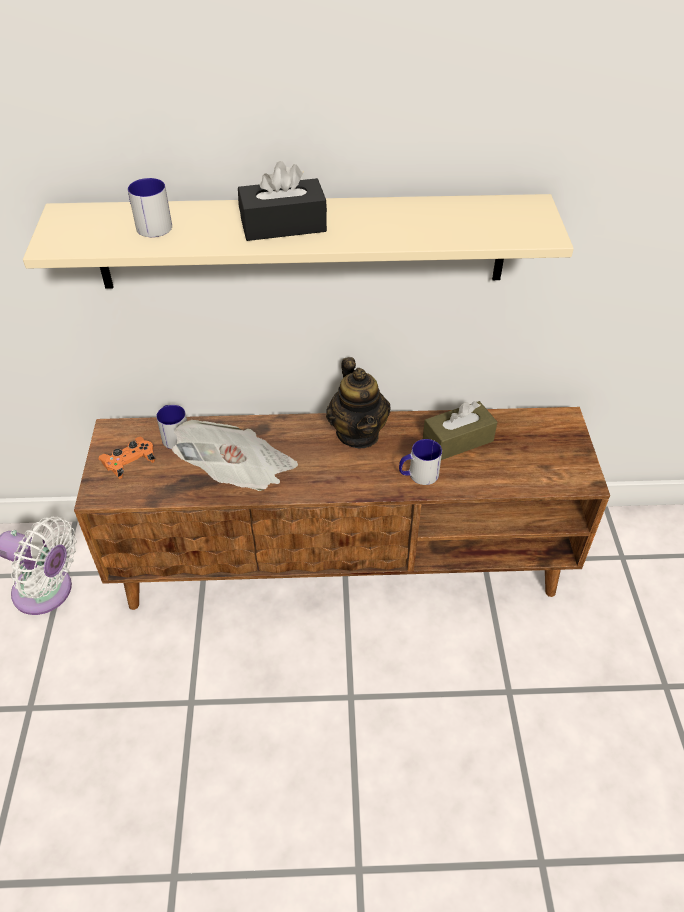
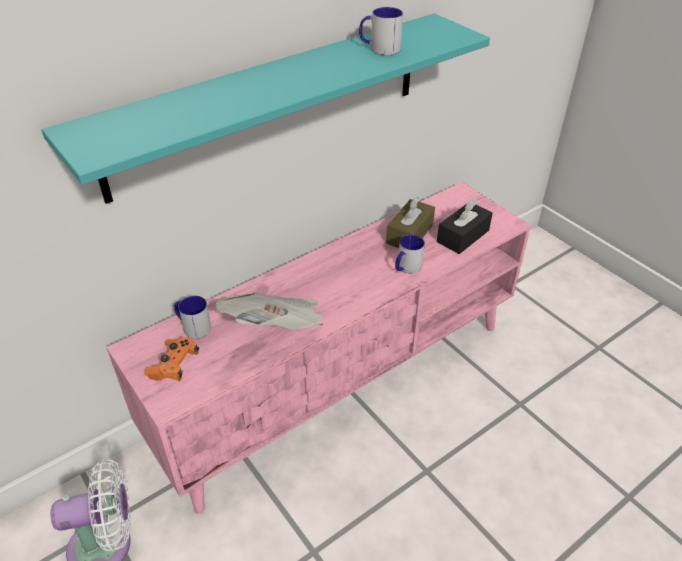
camera: 35 degrees left, 5 degrees down
(149, 225) = (168, 114): mug -> mug (379, 48)
(283, 225) = (281, 81): black tissue box -> black tissue box (463, 236)
(302, 242) = (271, 103): beige shelf -> turquoise shelf
(343, 561) = (340, 381): brown tv stand -> pink tv stand
(358, 433) = (338, 260): teapot -> none

